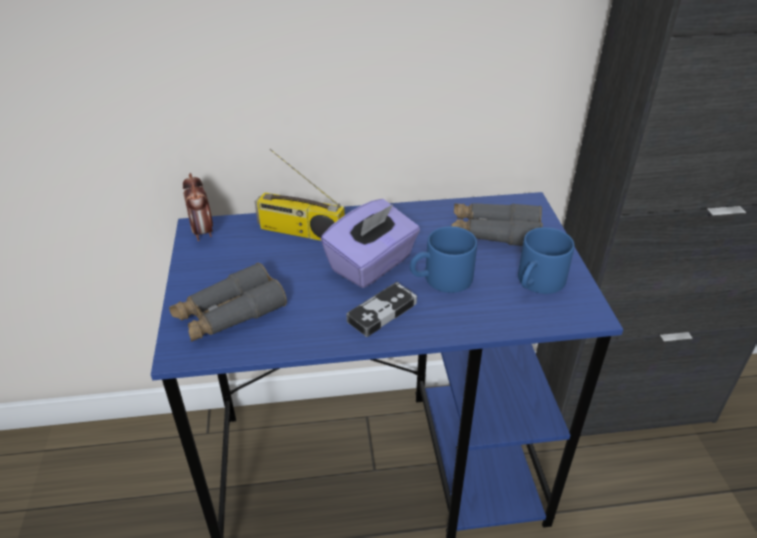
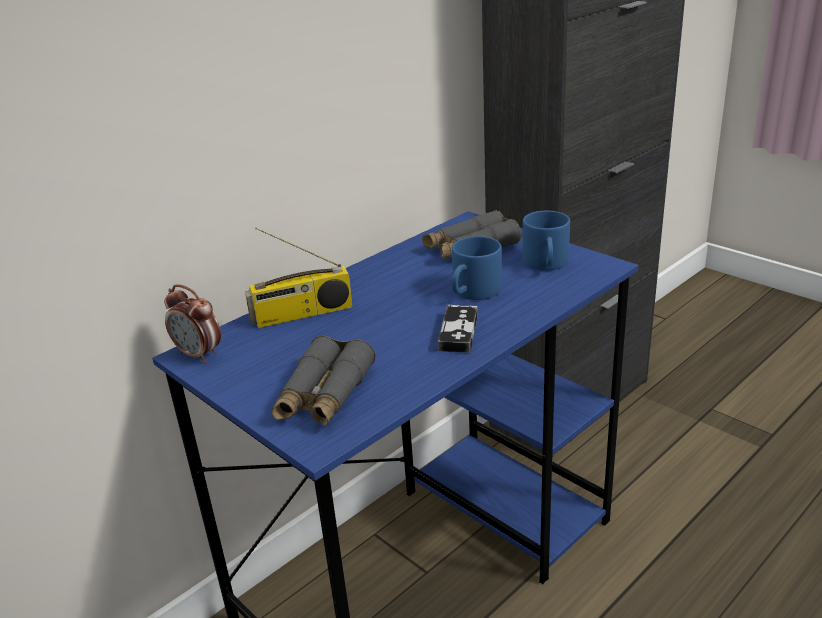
camera: 35 degrees left, 10 degrees down
(372, 264) = (402, 307): purple tissue box -> none

